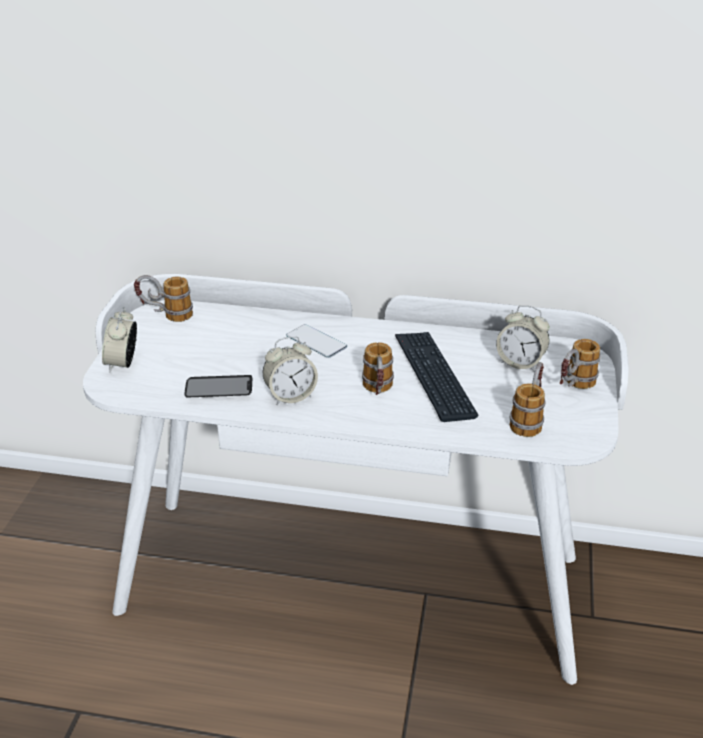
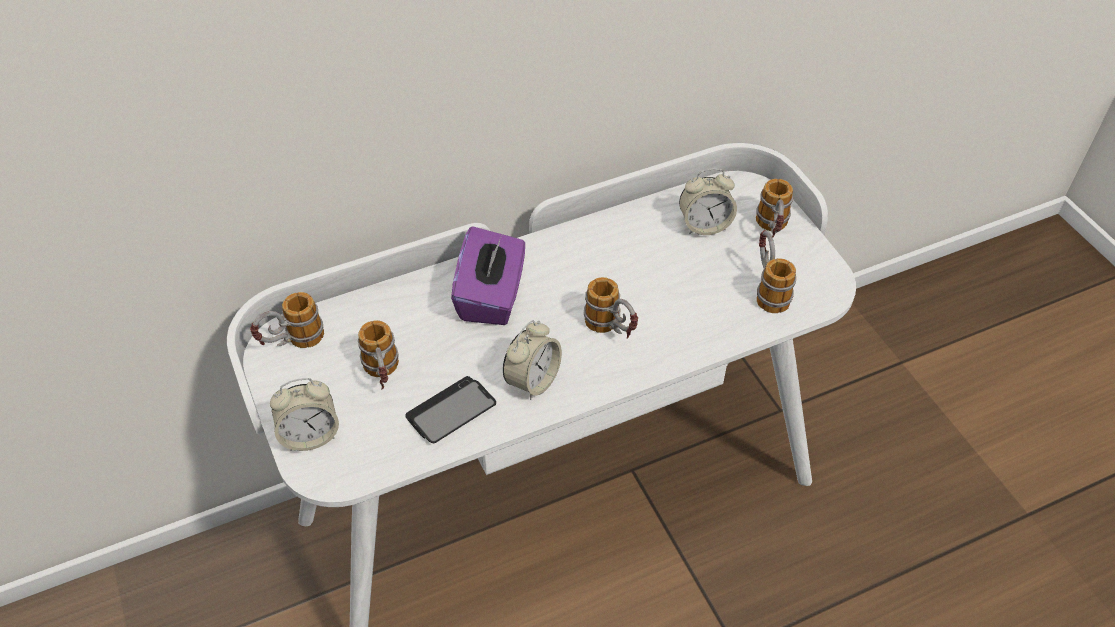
camera: 35 degrees left, 15 degrees up
(123, 363) = (310, 435): alarm clock -> alarm clock turned 75 degrees counterclockwise
(199, 353) = (383, 377): none -> mug
(316, 341) = (491, 296): phone -> purple tissue box
(434, 376) = (644, 282): keyboard -> none

